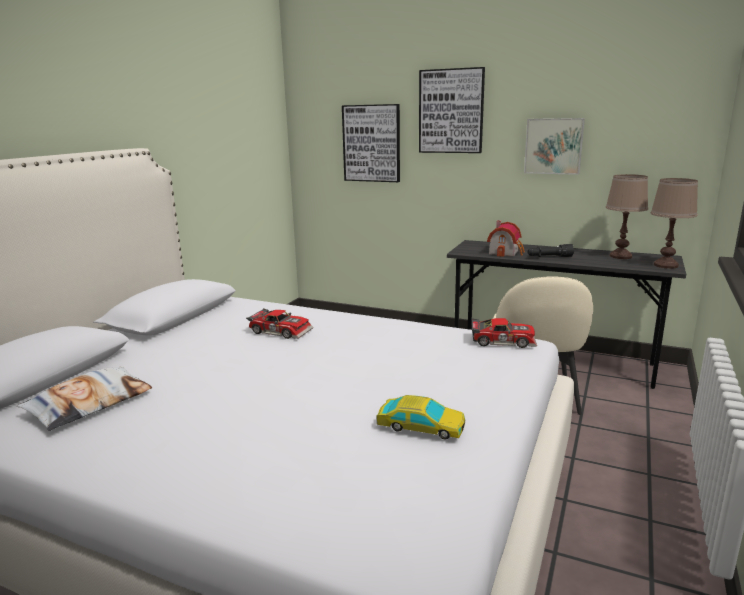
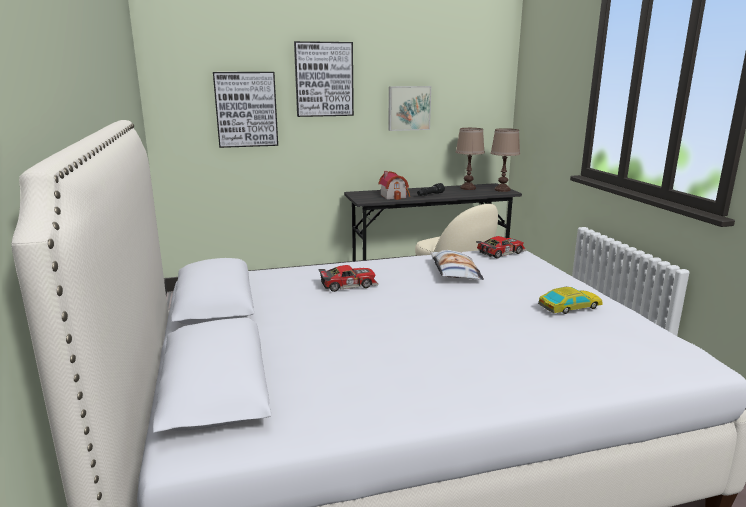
camera: 40 degrees left, 0 degrees up
(90, 404) = (331, 378): pillow -> pillow (454, 271)

